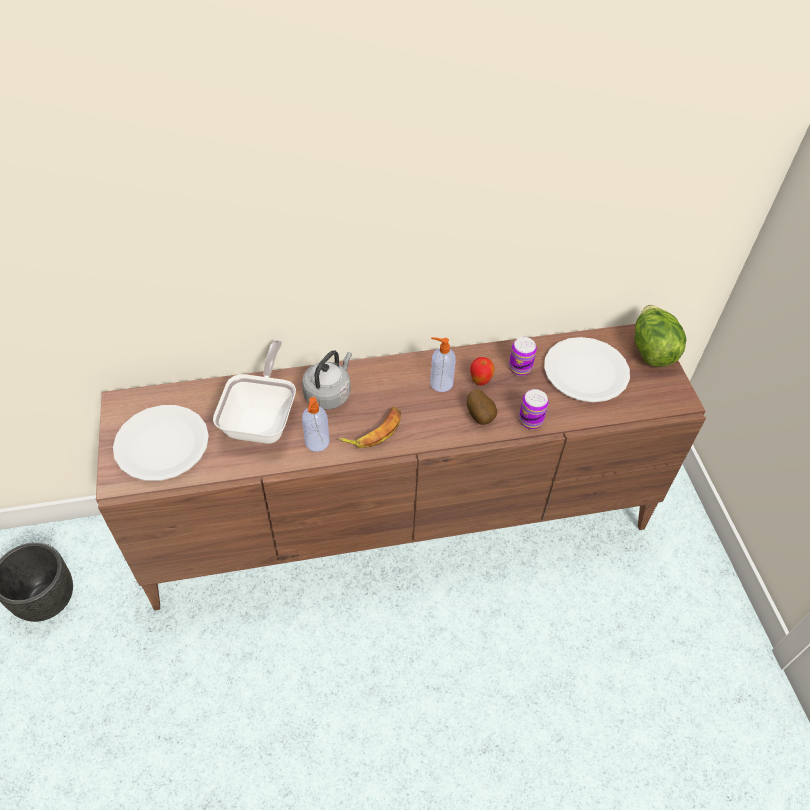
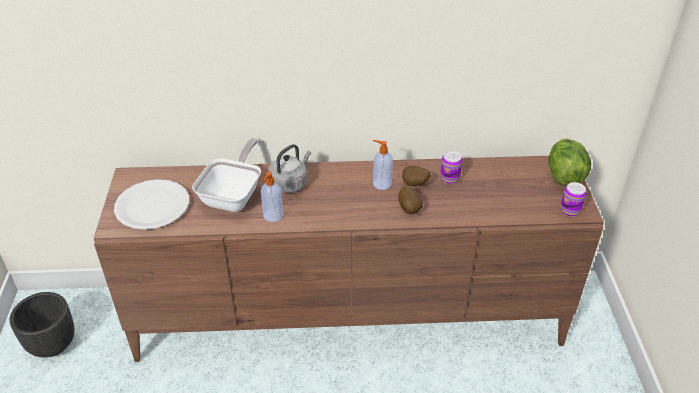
camera: 10 degrees right, 10 degrees down
(374, 431) = (320, 212): banana -> none
(480, 381) = (414, 185): apple -> potato
(530, 420) = (451, 215): can -> can (570, 210)
(586, 371) = (505, 185): white plate -> none

